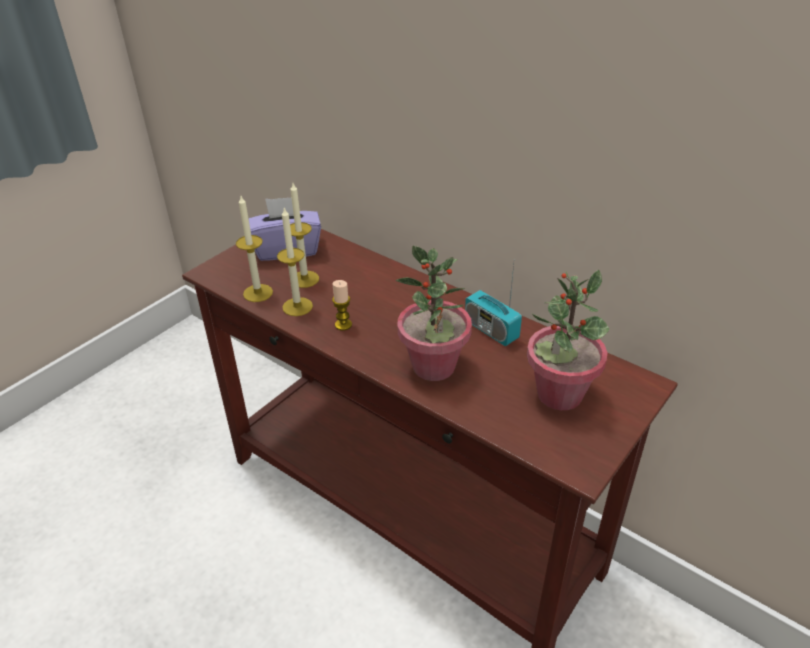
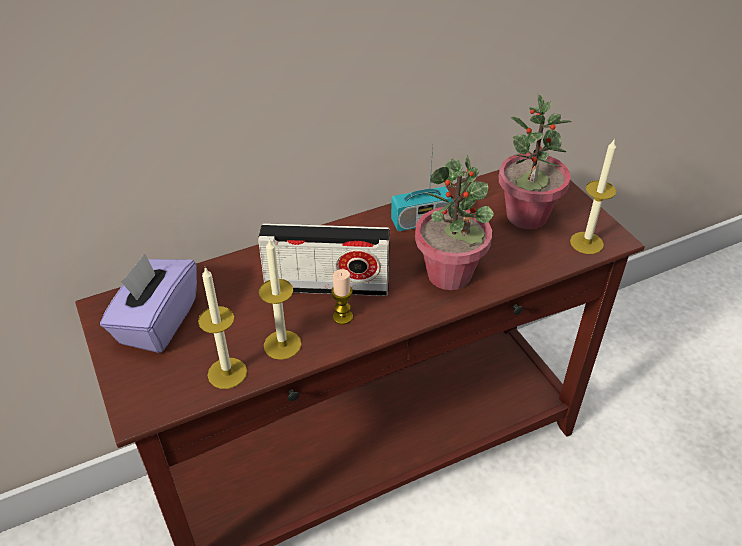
camera: 65 degrees left, 5 degrees up
(304, 279) = (234, 324): candle -> candle (586, 243)
(372, 306) = (327, 285): none -> radio

